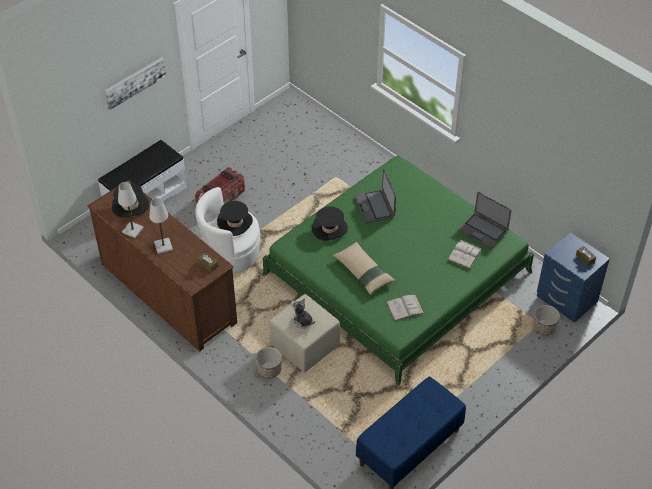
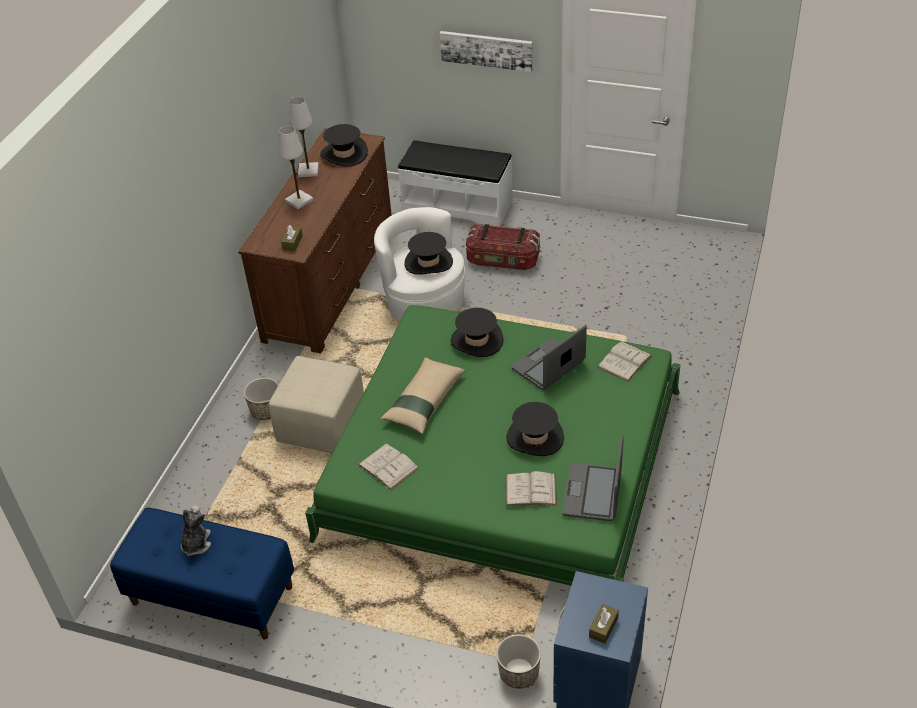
camera: 65 degrees right, 5 degrees down
(302, 321) = (307, 382): plush toy -> plush toy (196, 543)
(393, 175) = (624, 361): none -> white book
(427, 236) = (535, 437): none -> black hat

